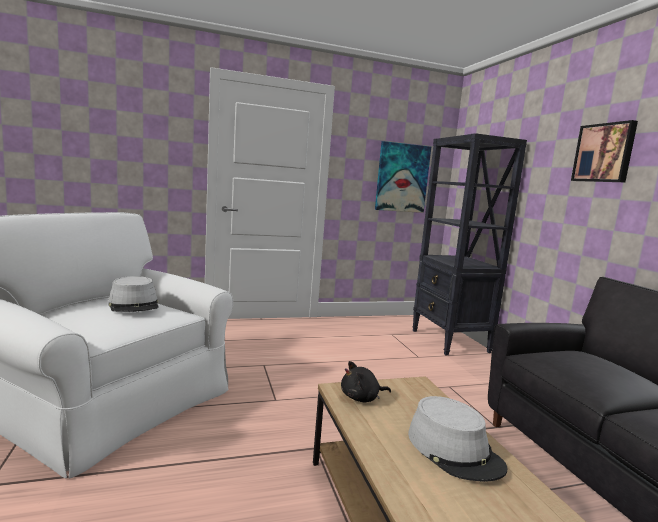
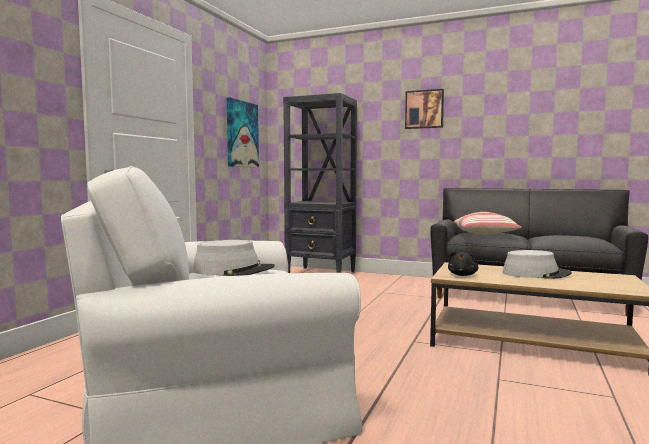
camera: 50 degrees left, 5 degrees down
(574, 366) = (485, 235): none -> pillow

